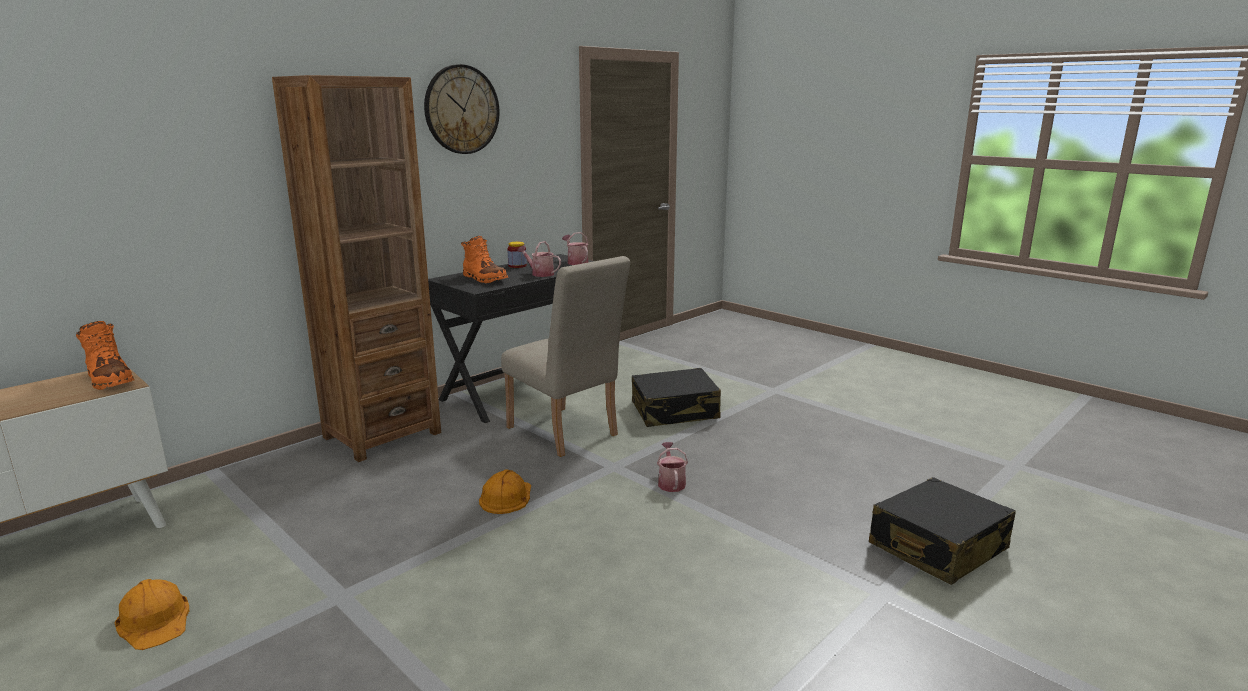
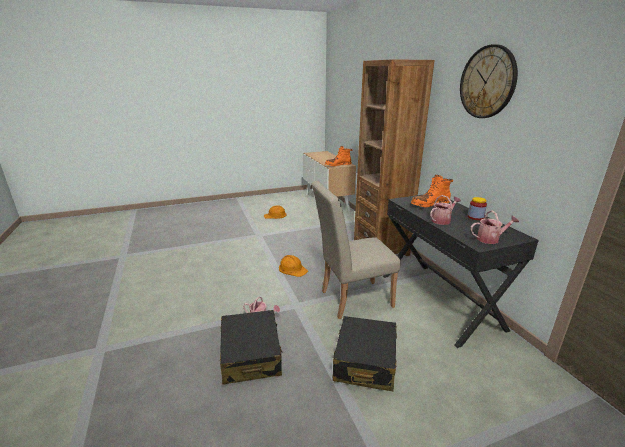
camera: 115 degrees right, 5 degrees up
(937, 547) = (83, 402): black suitcase -> black suitcase (251, 355)

